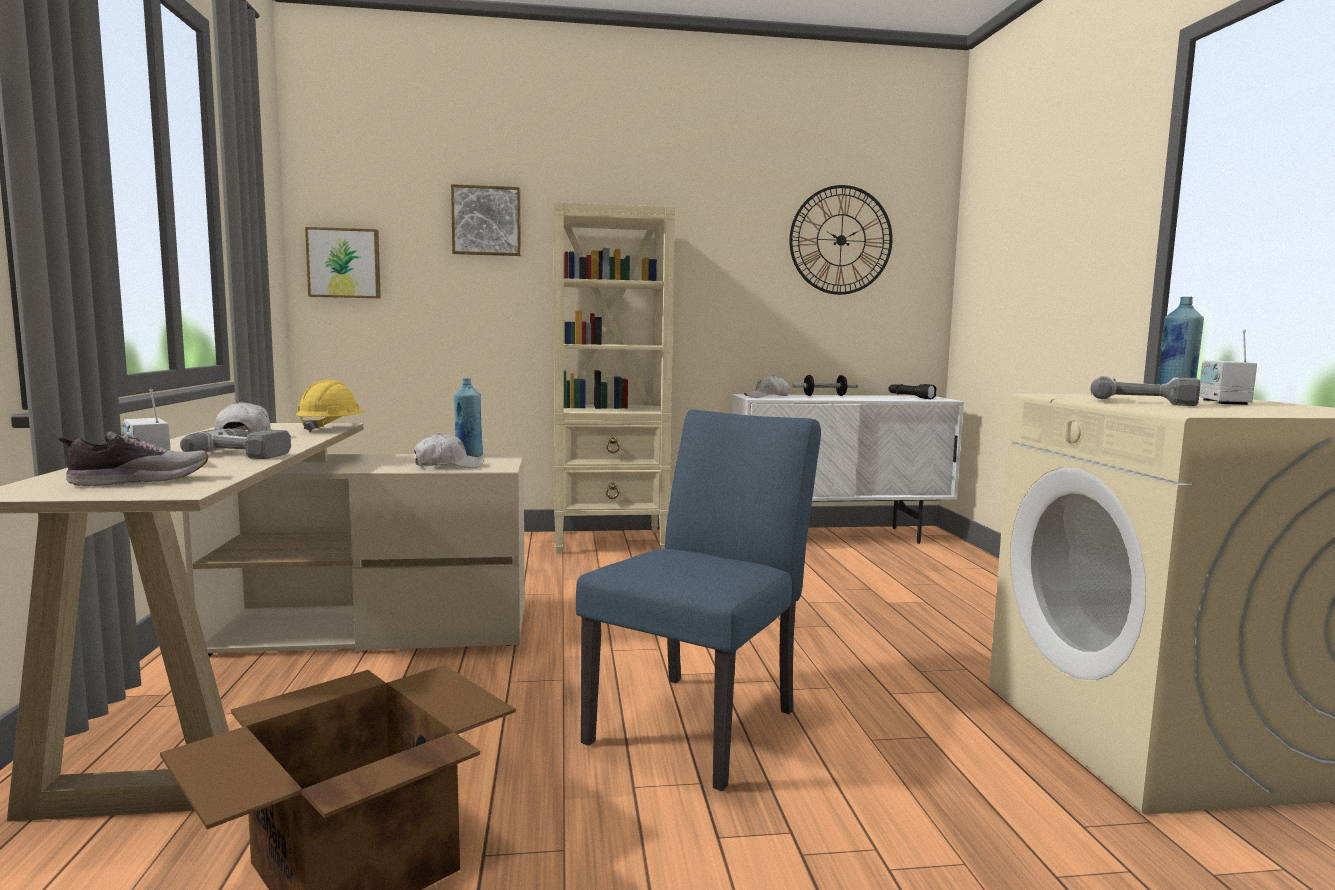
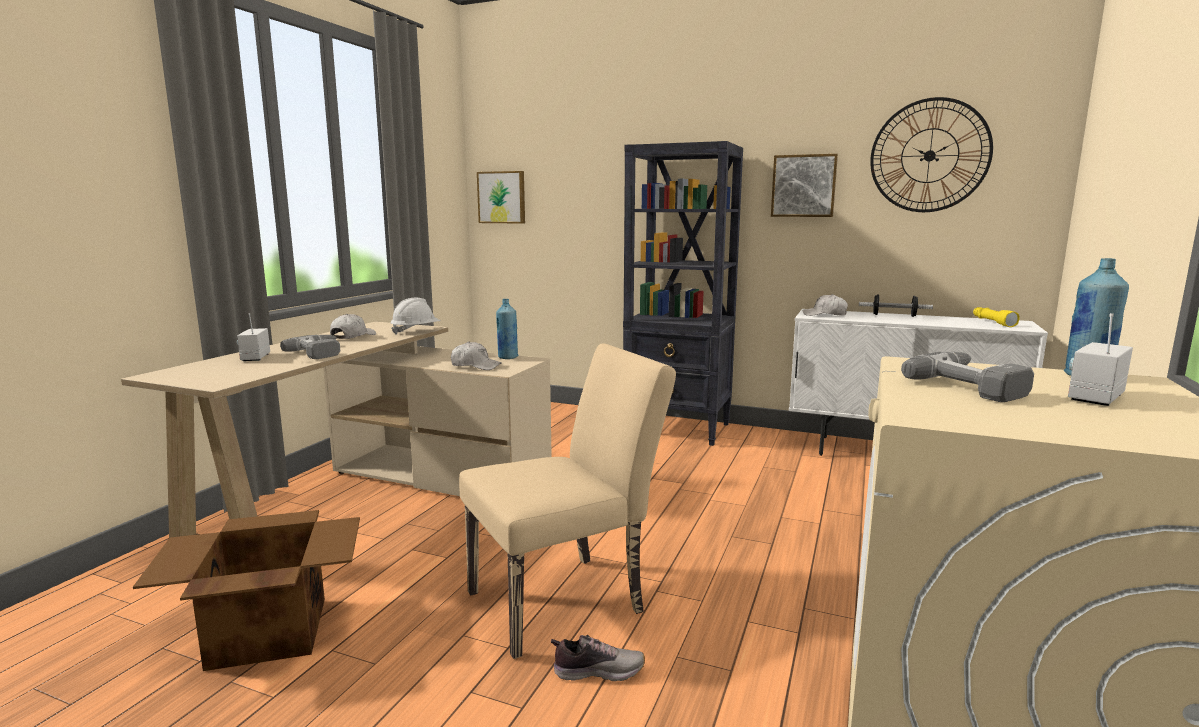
camera: 30 degrees right, 5 degrees up
(139, 481) = (220, 372): shoe -> shoe (598, 671)
(331, 428) = (416, 331): yellow hard hat -> white hard hat
(486, 221) = (598, 159): picture -> picture (803, 186)
(610, 541) = (678, 429): beige bookcase -> black bookcase
(702, 720) = (567, 599): blue chair -> beige chair
(910, 397) = (992, 322): black flashlight -> yellow flashlight

